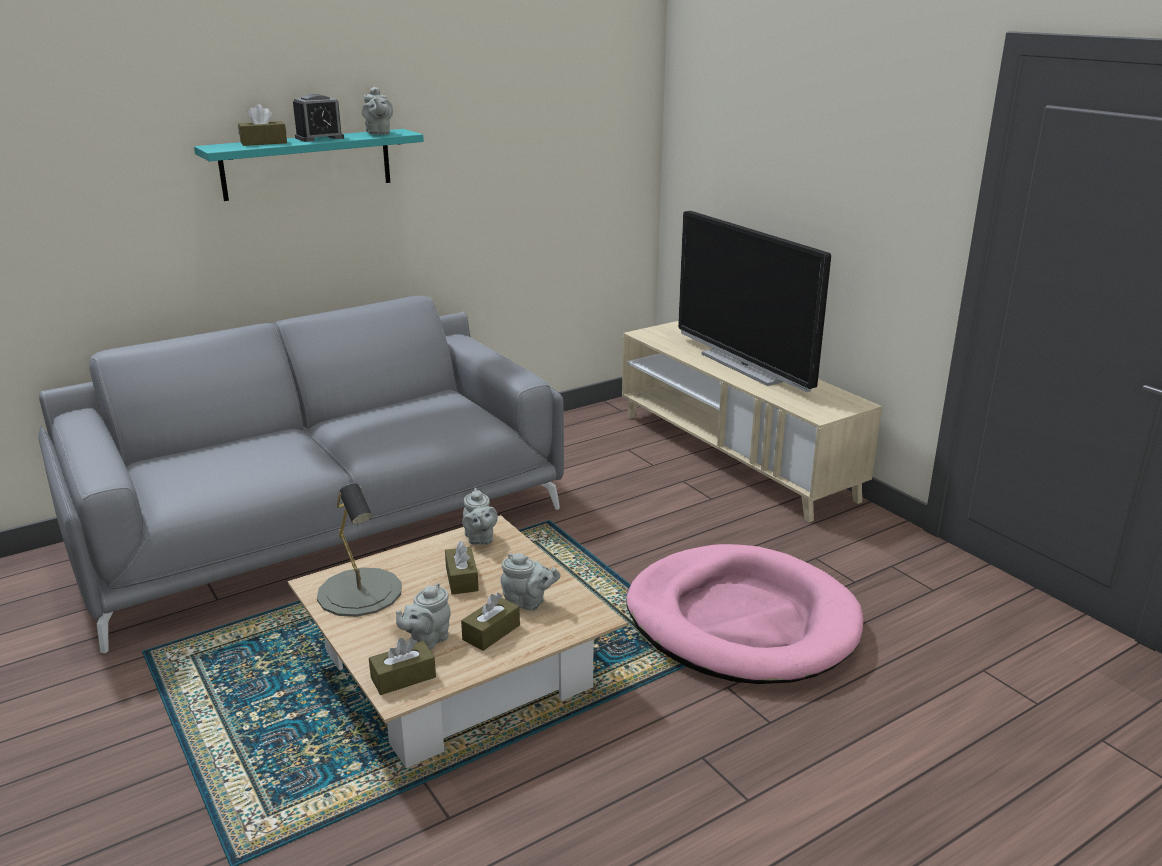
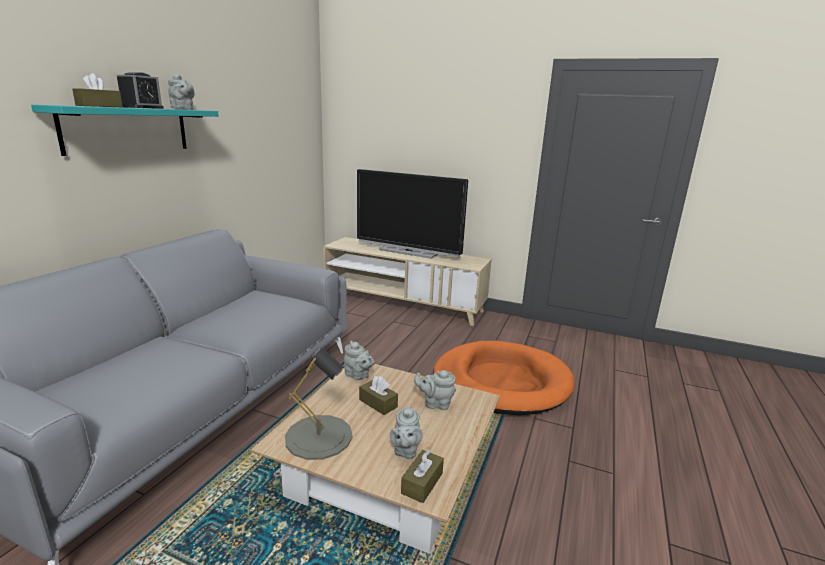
camera: 35 degrees left, 5 degrees down
(491, 632) = (438, 429): brown tissue box -> none
(528, 603) = (435, 404): grey teapot -> grey teapot turned 150 degrees counterclockwise
(741, 621) = (501, 382): pink dog bed -> orange dog bed

